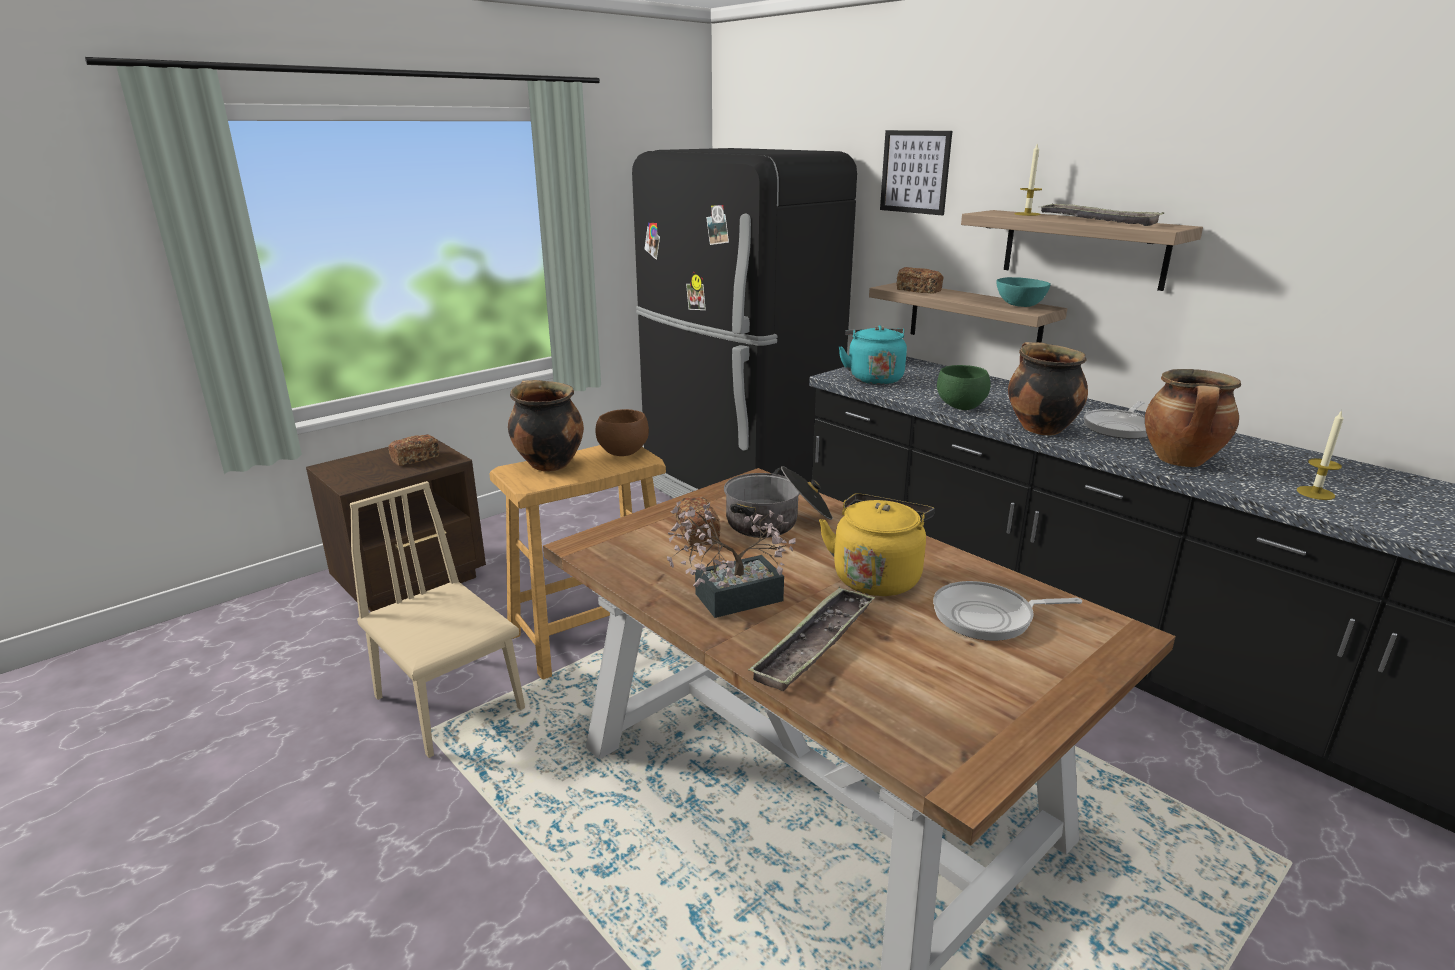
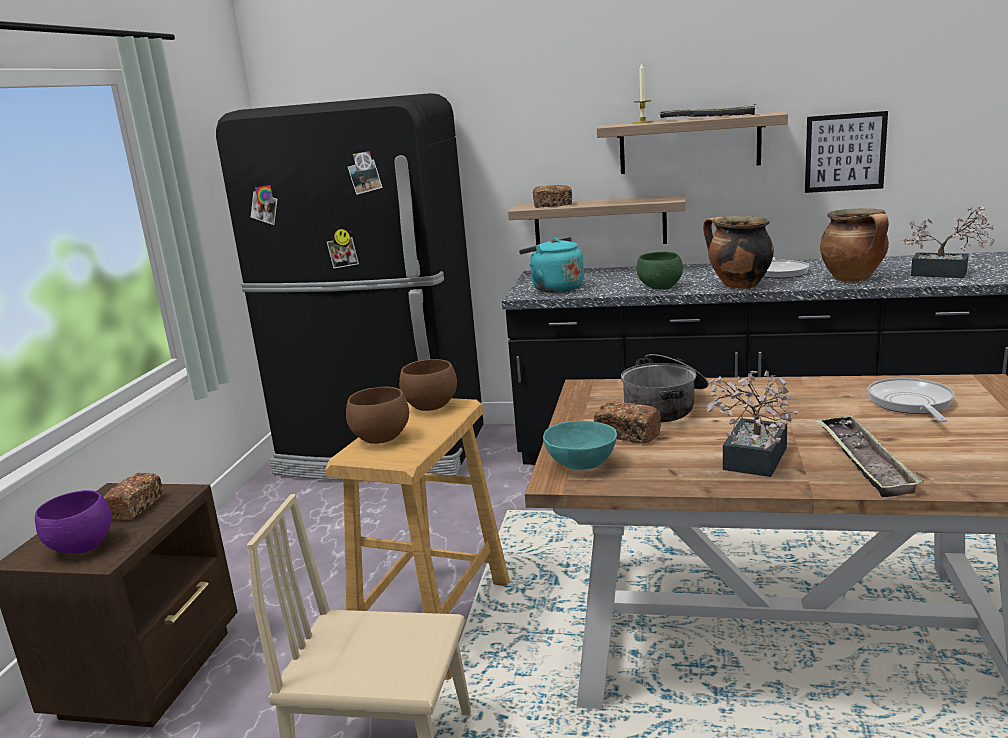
camera: 35 degrees left, 5 degrees down
(356, 473) = (82, 547): none -> purple bowl
(548, 464) = (379, 439): cooking pot -> brown bowl
(877, 577) = (805, 410): yellow kettle -> none
(915, 172) = (515, 103): picture -> picture (845, 152)
(988, 617) = (911, 403): frying pan -> frying pan turned 135 degrees clockwise
(1019, 305) = (651, 199): turquoise bowl -> turquoise bowl (579, 464)
(1315, 493) = (946, 274): candle -> potted plant

